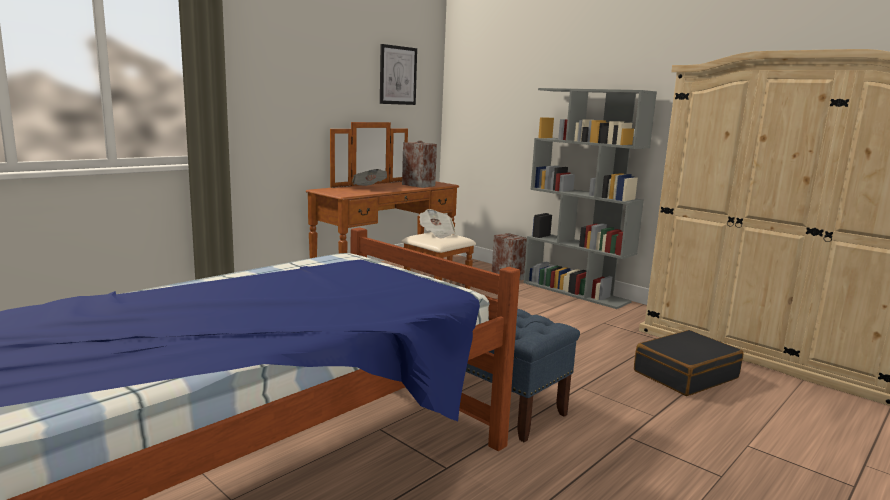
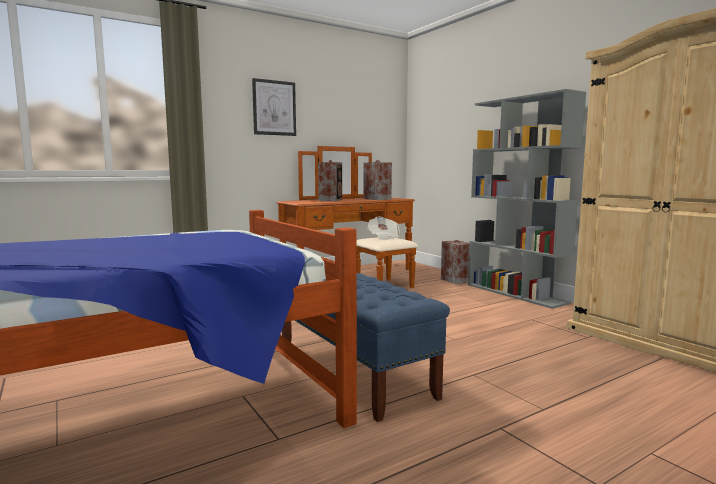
camera: 15 degrees right, 5 degrees down
(369, 188) = (331, 200): newspaper -> speaker
(397, 75) = (362, 108): picture -> picture (274, 108)
(685, 374) = (601, 371): black suitcase -> none

